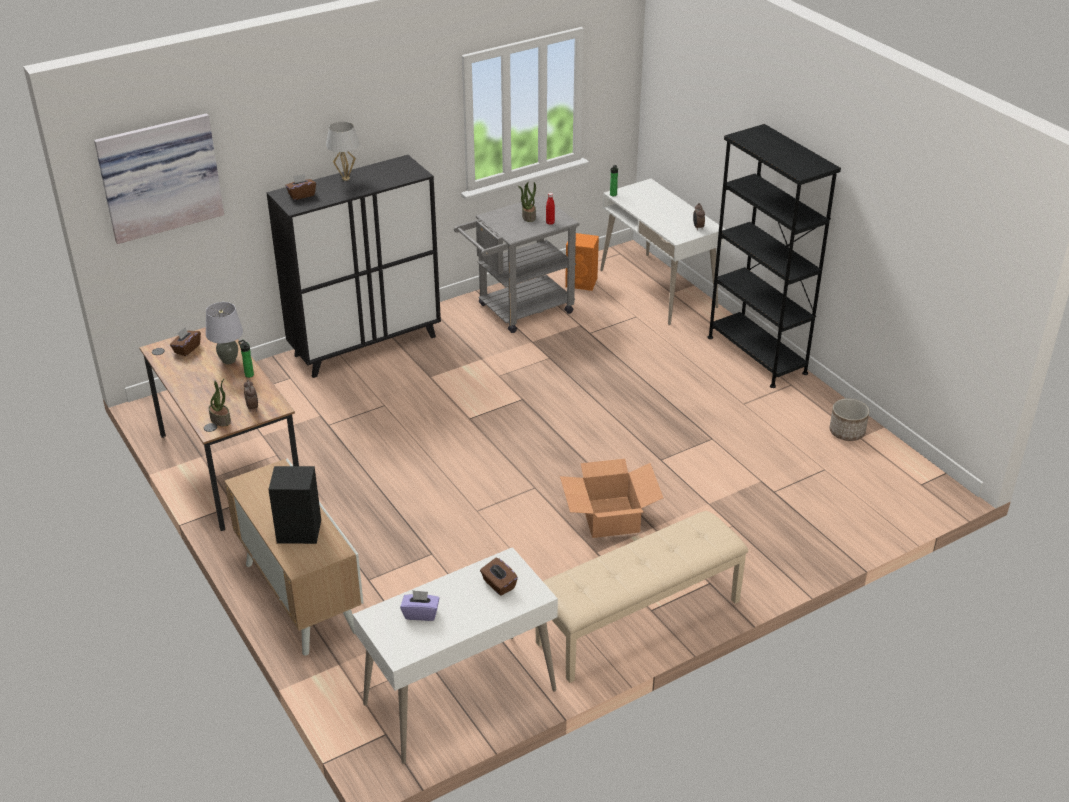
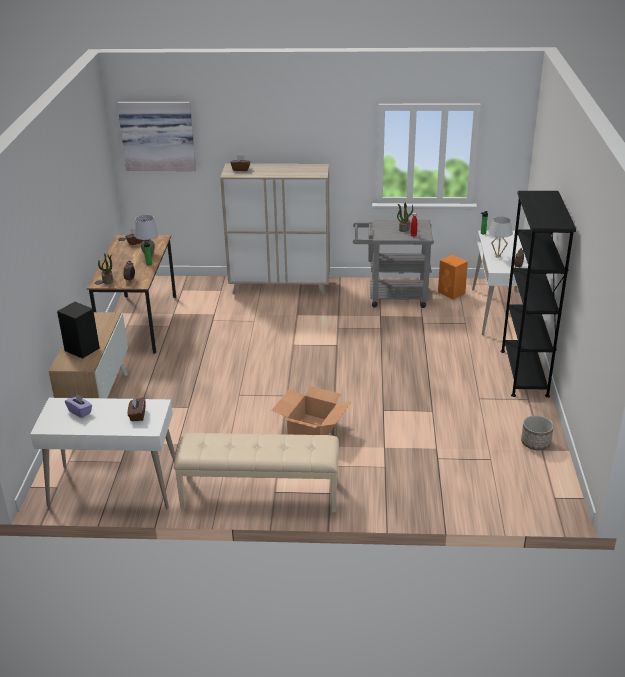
camera: 35 degrees right, 5 degrees down
(345, 178) = (276, 167): white table lamp -> white table lamp (498, 256)
(366, 345) = (280, 287): black cabinet -> beige cabinet

